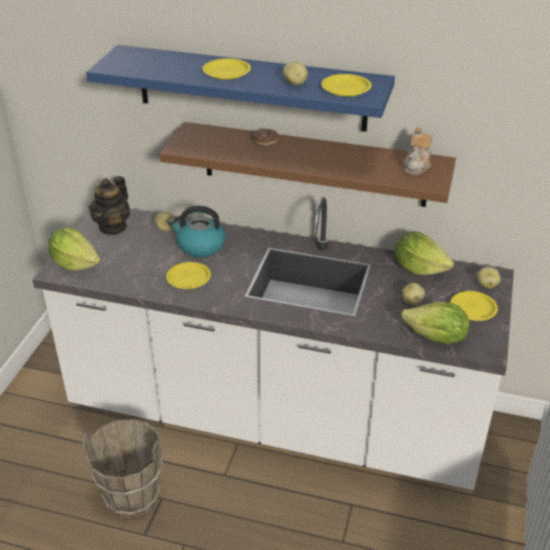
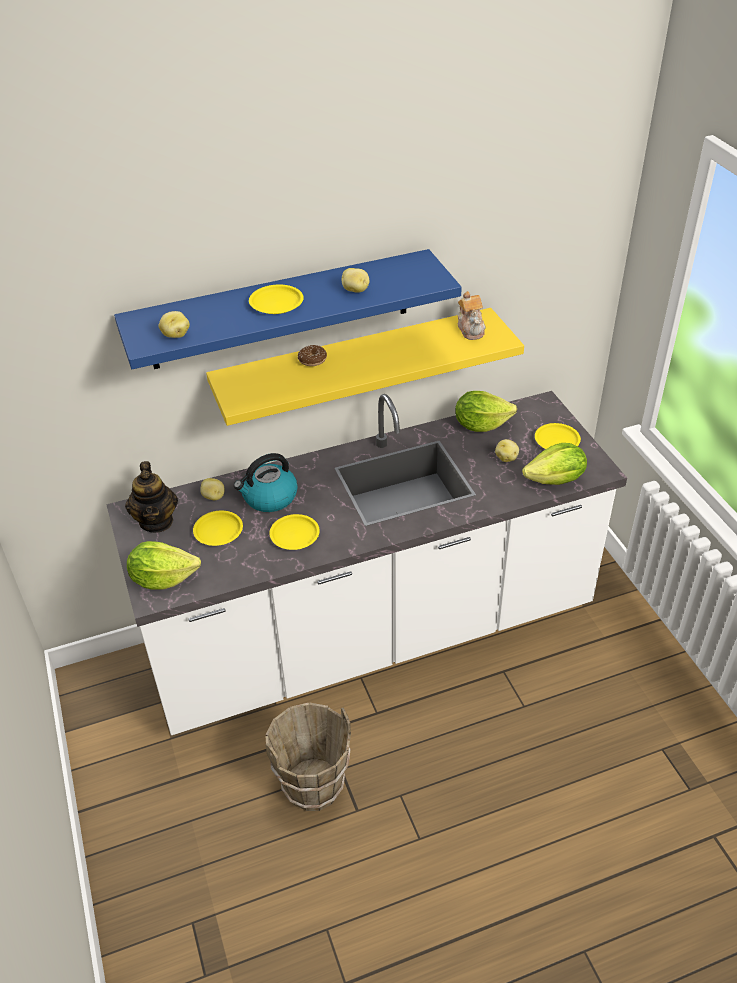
camera: 35 degrees left, 5 degrees up
(314, 164) = (354, 365): brown shelf -> yellow shelf
(345, 89) = (407, 279): yellow plate -> yellow plate (218, 531)
(486, 284) = (546, 414): potato -> potato (175, 335)

